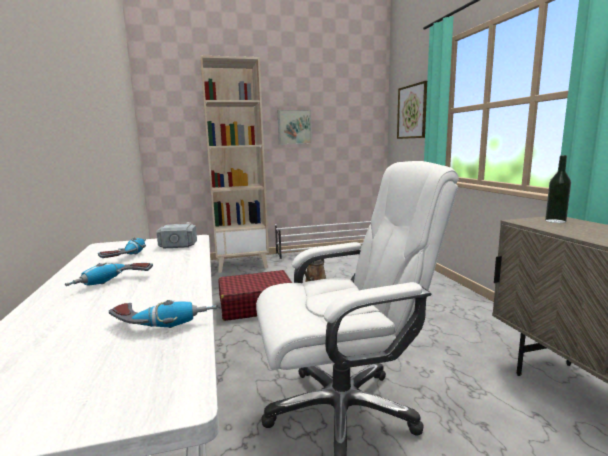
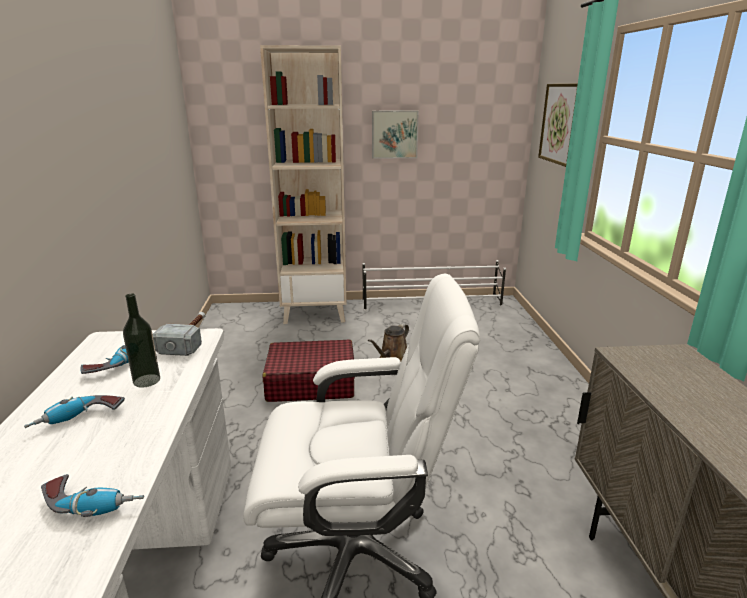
camera: 10 degrees right, 10 degrees up
(555, 221) = (668, 361): bottle -> bottle (147, 380)

